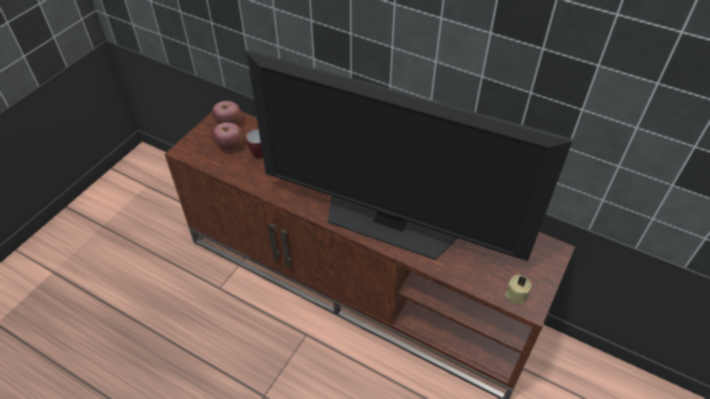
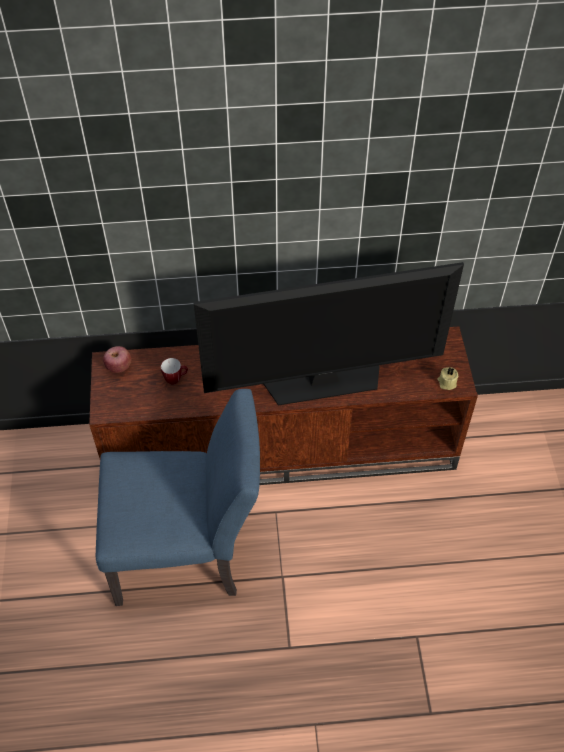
camera: 35 degrees left, 5 degrees up
(208, 323) = (188, 553): none -> blue chair
(230, 145) = (140, 386): apple -> none

